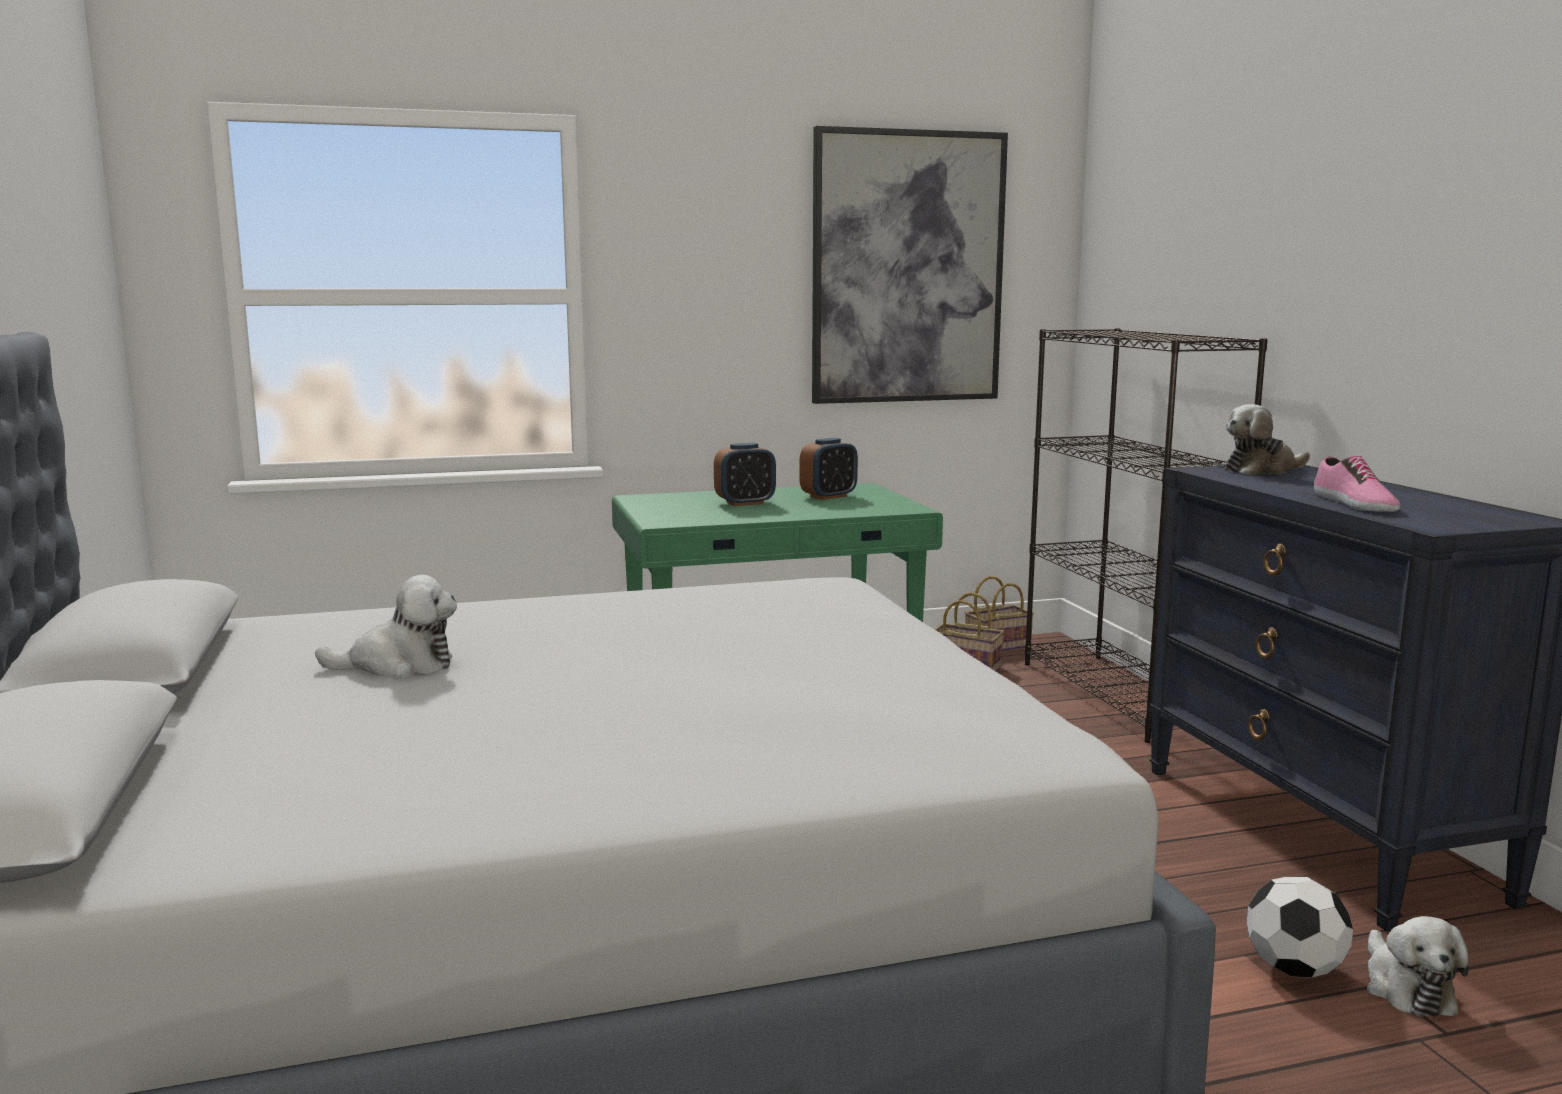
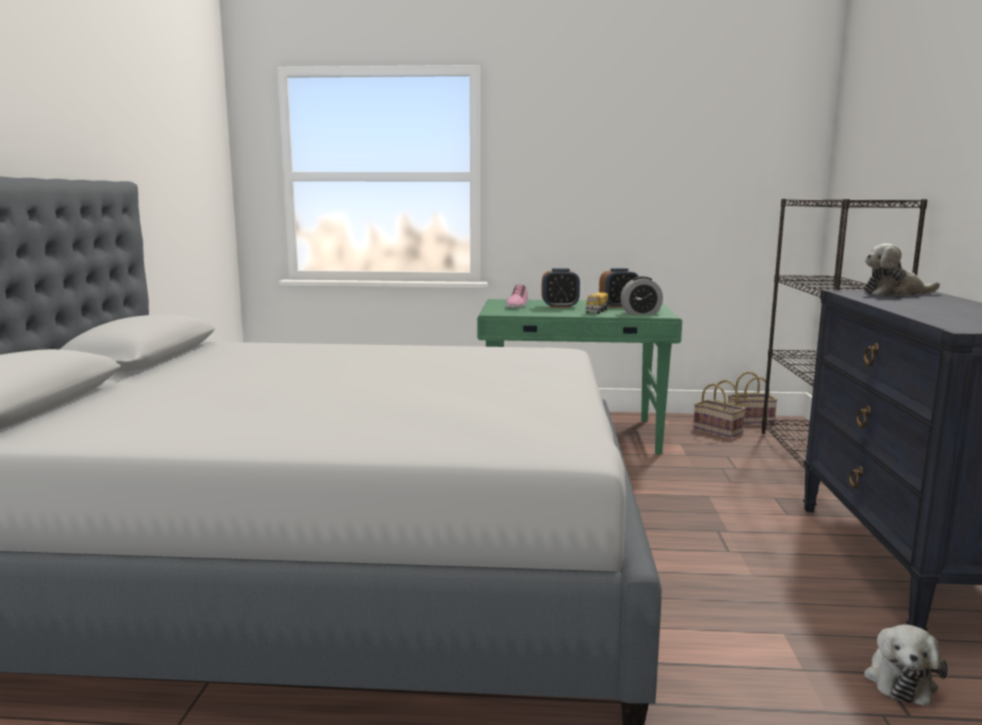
camera: 20 degrees right, 0 degrees up
(399, 666) = (261, 368): plush toy -> none
(810, 509) = (596, 311): none -> toy truck
(876, 507) = (640, 313): none -> alarm clock
(907, 268) = (696, 158): picture -> none
(1294, 969) = (815, 649): football -> none
(1353, 503) = (927, 313): shoe -> shoe (516, 305)

